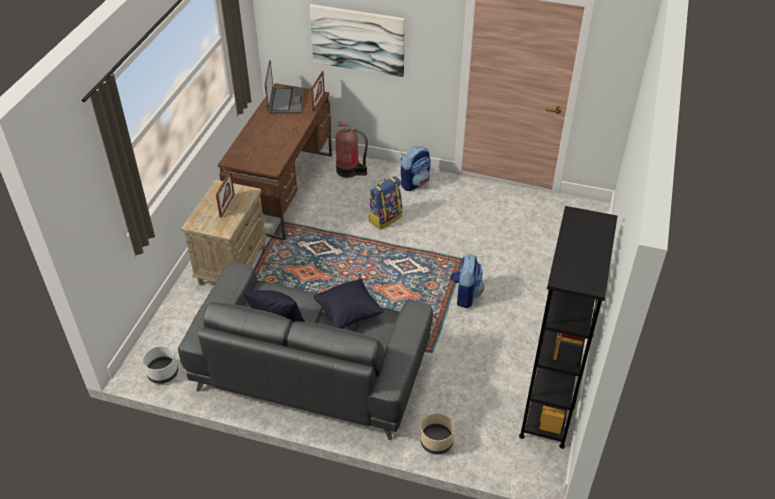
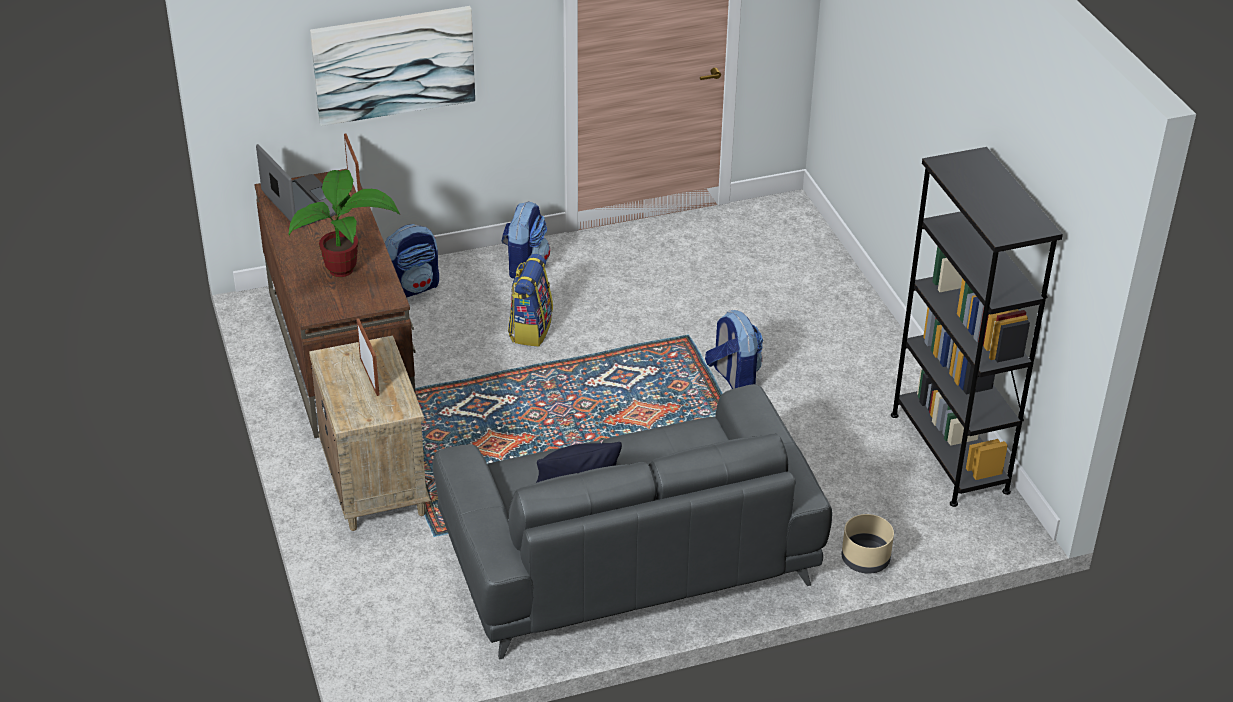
camera: 35 degrees left, 5 degrees down
(162, 373) = (427, 663): white planter -> none
(269, 144) = (346, 270): none -> potted plant
(348, 314) = (655, 446): black pillow -> none
(349, 171) = (413, 287): fire extinguisher -> backpack

